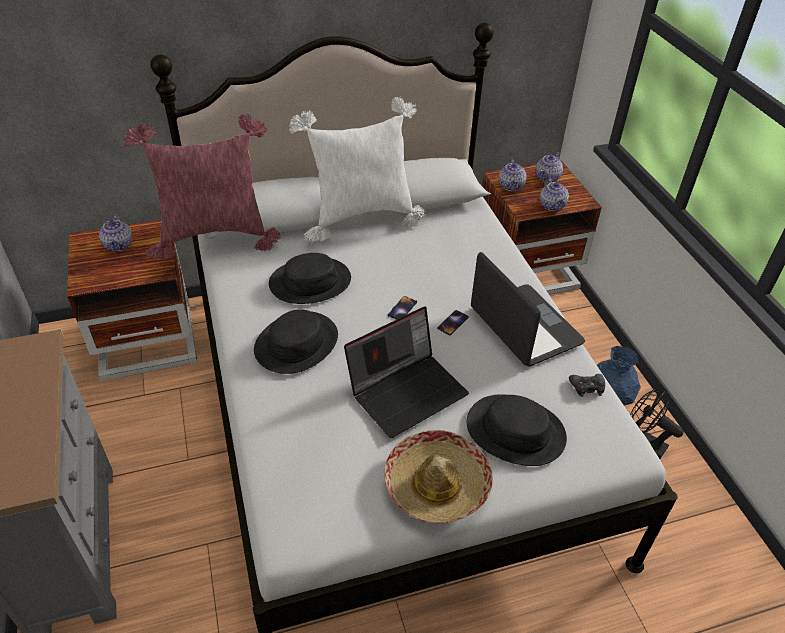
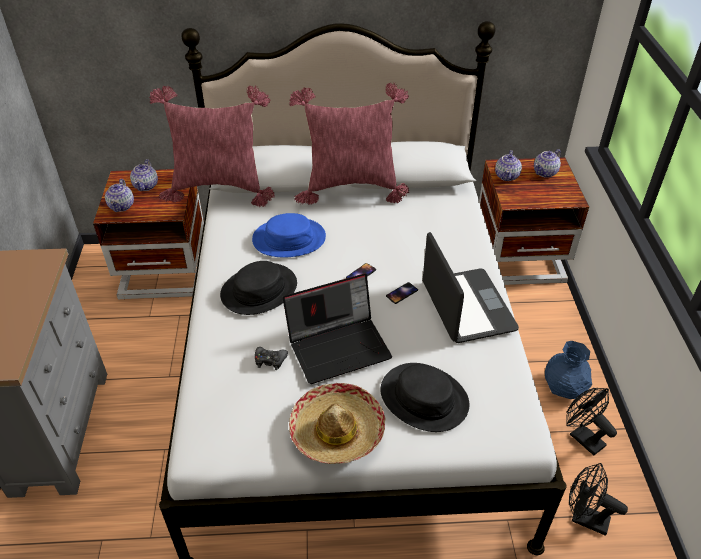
camera: 15 degrees right, 0 degrees up
(310, 282) = (289, 239): black hat -> blue hat
(360, 223) = (350, 193): white pillow -> red pillow
(552, 205) = (540, 199): teapot -> teapot (122, 206)
(587, 387) = (506, 371): black game controller -> black game controller (270, 360)
(670, 525) = (584, 518): none -> black fan

